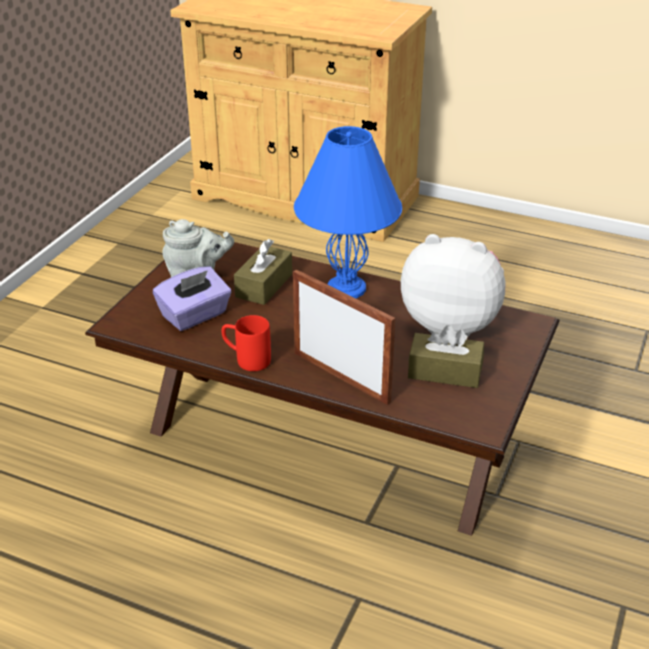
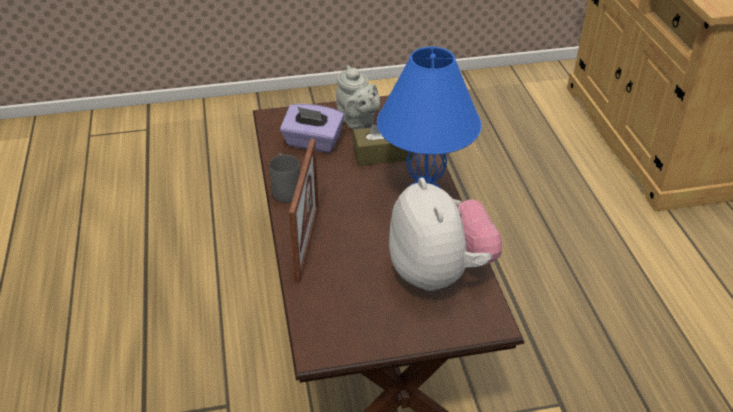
camera: 55 degrees right, 5 degrees up
(246, 359) = (285, 189): red mug -> grey mug
(444, 372) = (367, 297): brown tissue box -> none

